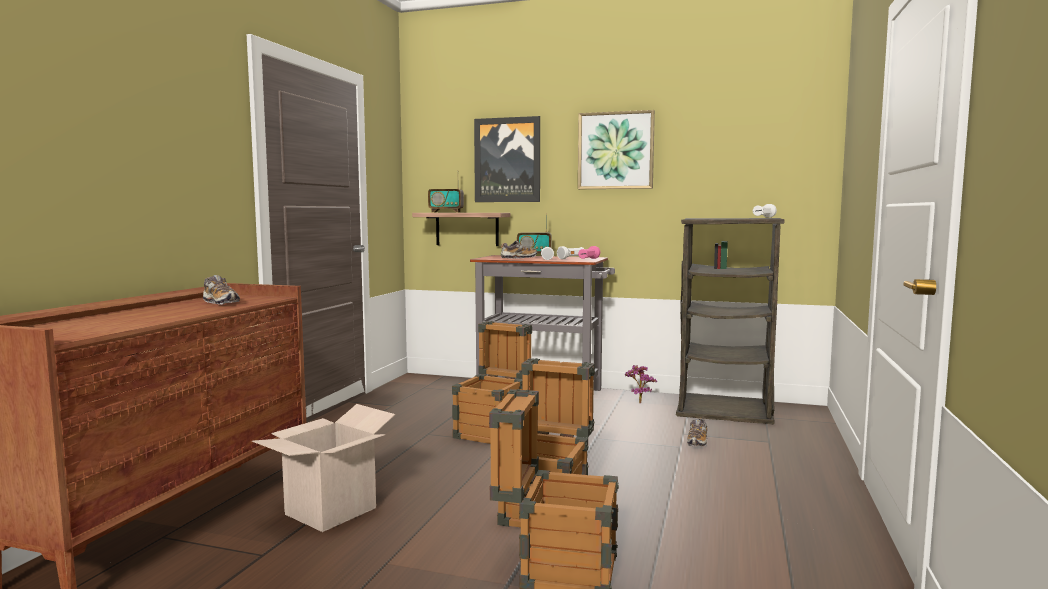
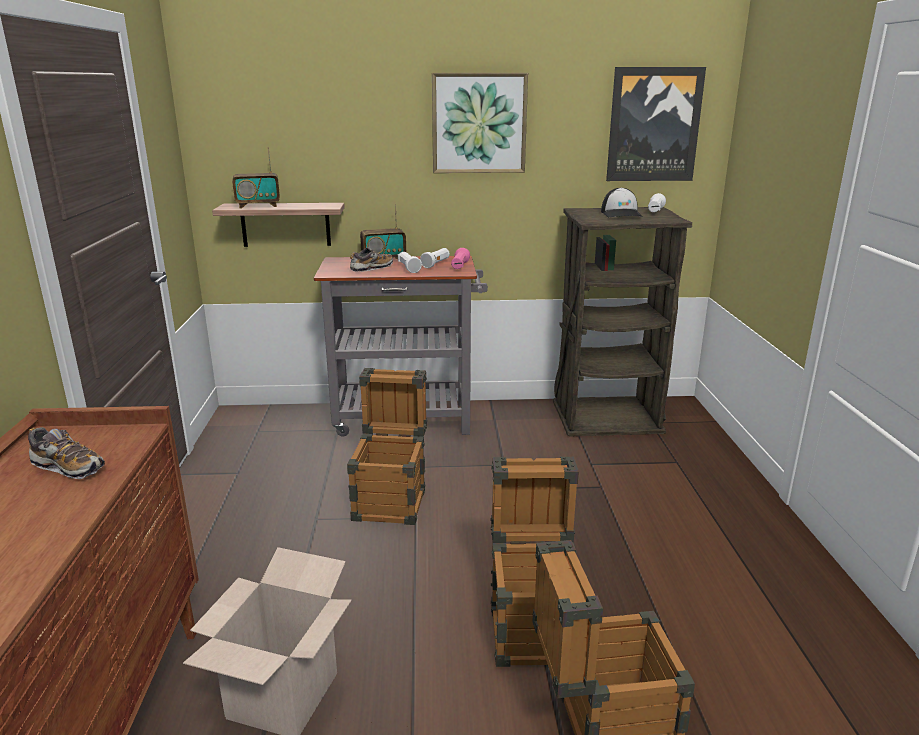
camera: 20 degrees left, 15 degrees up
(507, 160) = (336, 133): picture -> picture (653, 125)
(638, 402) = (517, 419): potted plant -> none
(697, 442) = (613, 475): shoe -> none
(729, 218) = (621, 214): none -> cap

